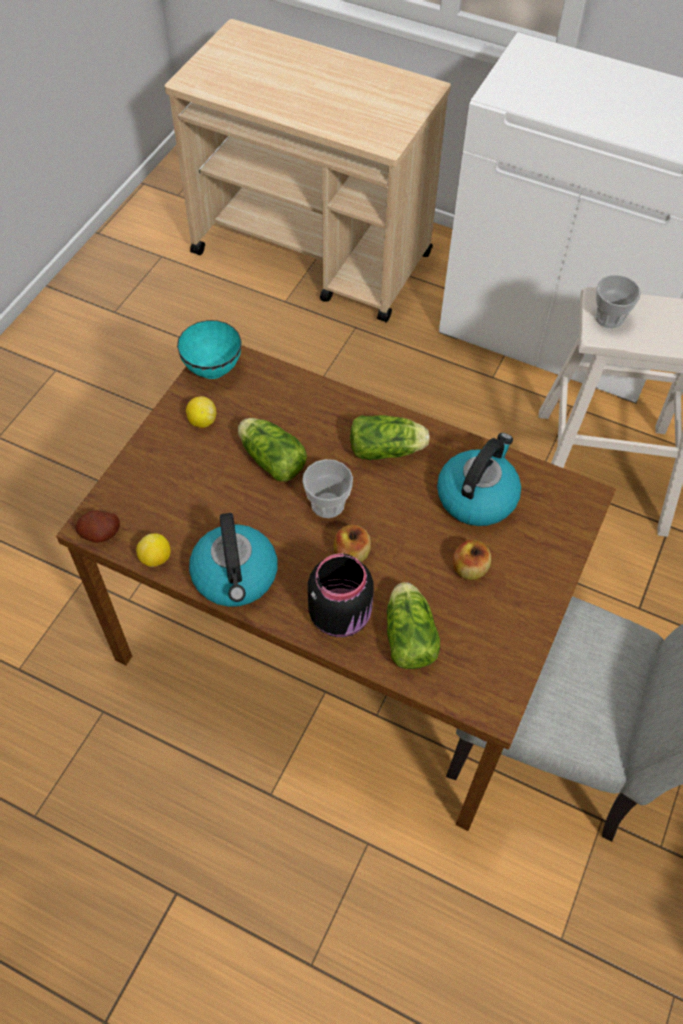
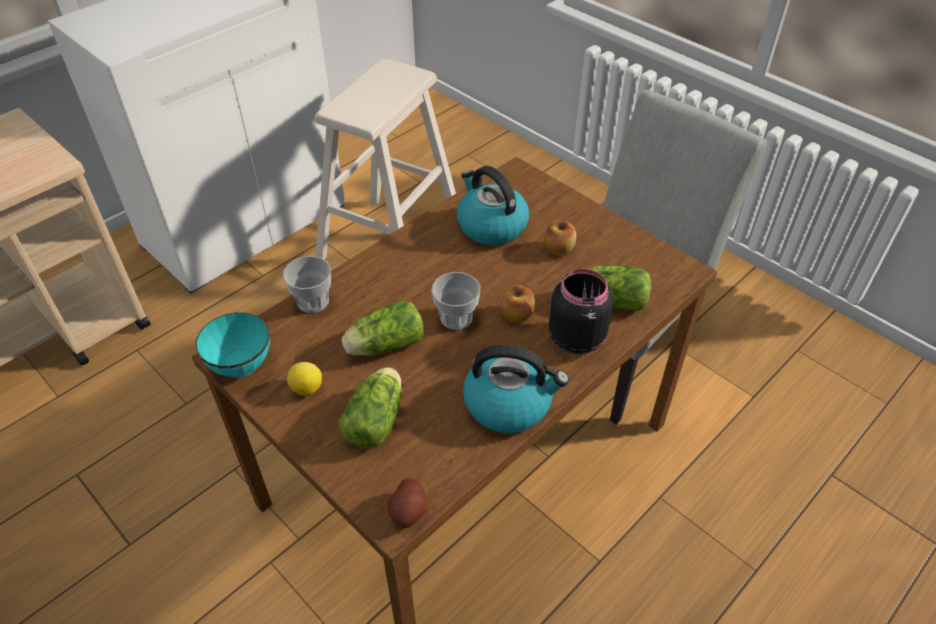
camera: 70 degrees left, 10 degrees down
(155, 559) = (462, 465): lemon -> none
(388, 450) = (417, 264): lettuce -> lettuce (377, 418)
(609, 318) = (356, 111): cup -> cup (313, 301)

